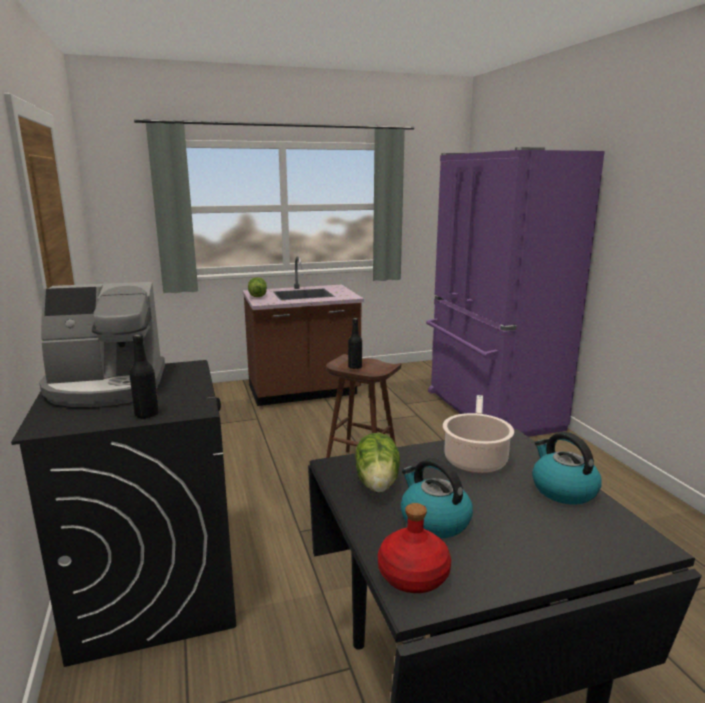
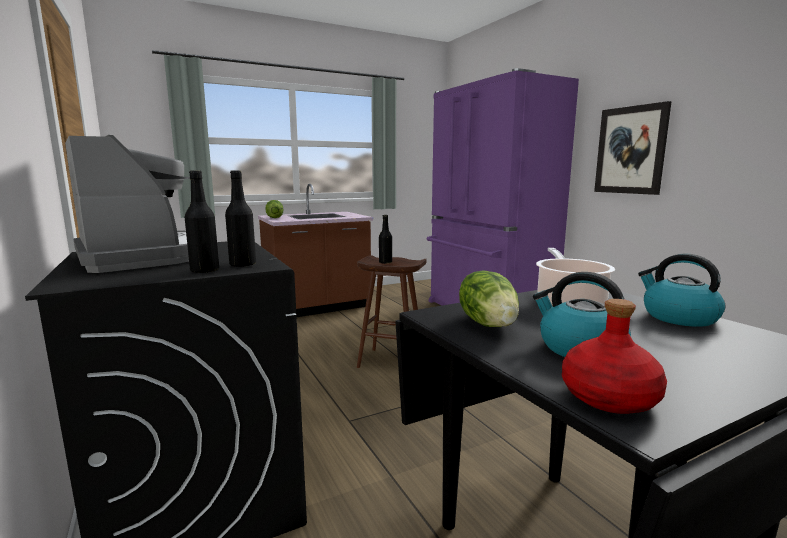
camera: 10 degrees left, 5 degrees down
(107, 387) = (146, 256): coffee machine -> coffee machine turned 105 degrees counterclockwise
(180, 407) = (243, 265): none -> black bottle
(653, 246) = (630, 150): none -> picture

